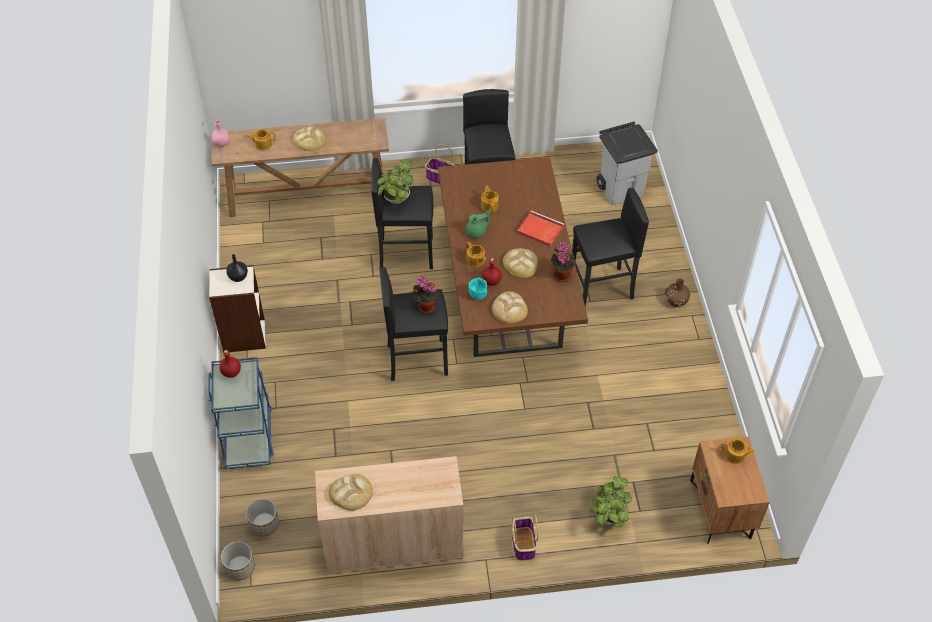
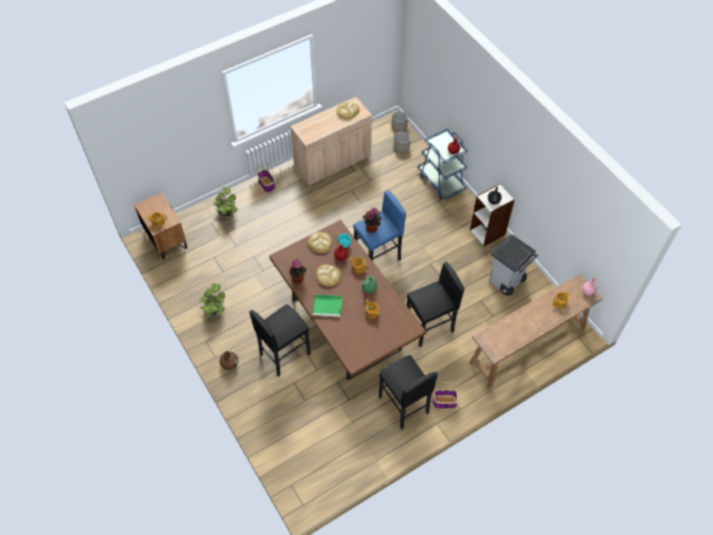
camera: 155 degrees right, 5 degrees up
(310, 140) = (531, 319): bread -> none
(395, 200) = (438, 294): potted plant -> potted plant (214, 310)
(417, 359) = (377, 258): black stool -> blue stool
(539, 230) = (328, 306): red tray -> green tray
(621, 189) = (303, 451): grey trash can -> grey trash can (506, 281)

